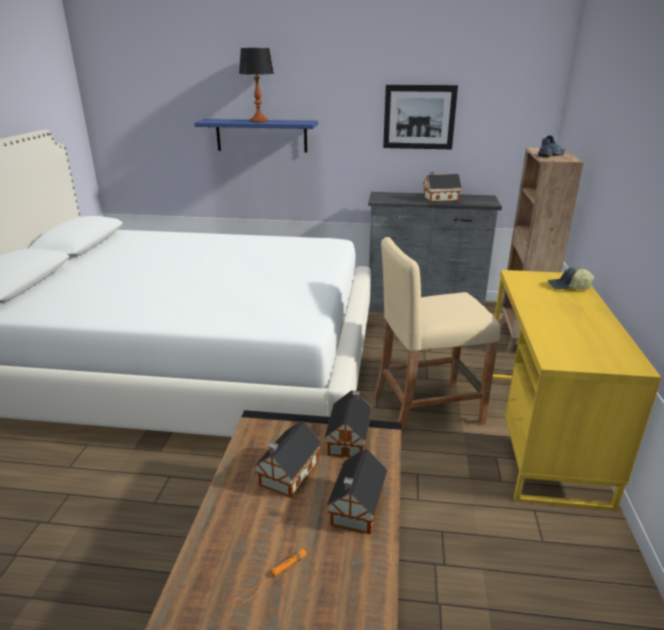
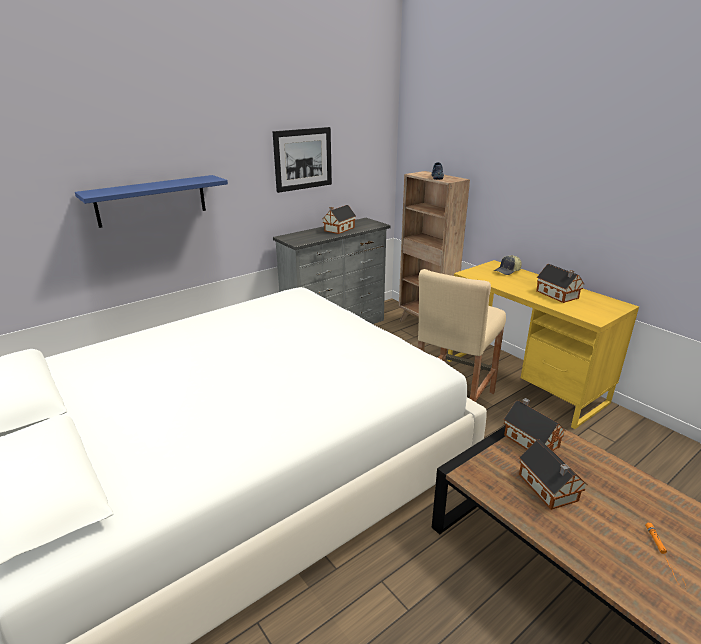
camera: 45 degrees left, 0 degrees up
(259, 121) = (157, 184): table lamp -> none
(356, 509) = (613, 478): toy house -> toy house (558, 295)

